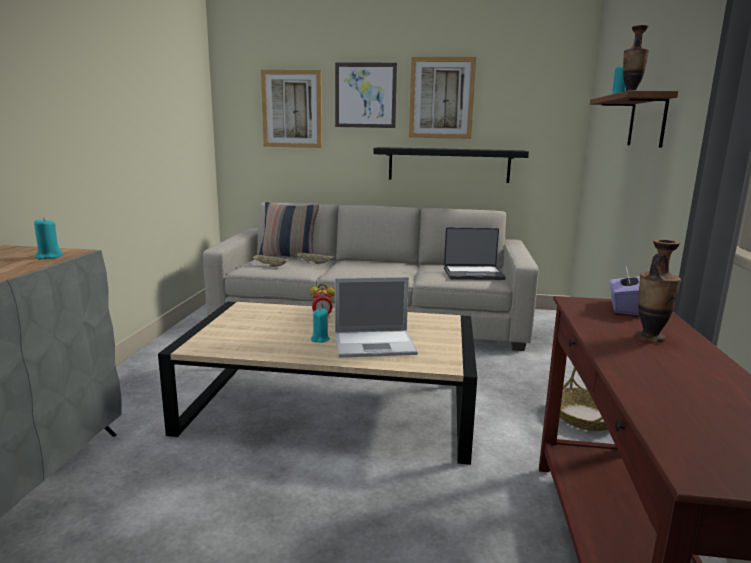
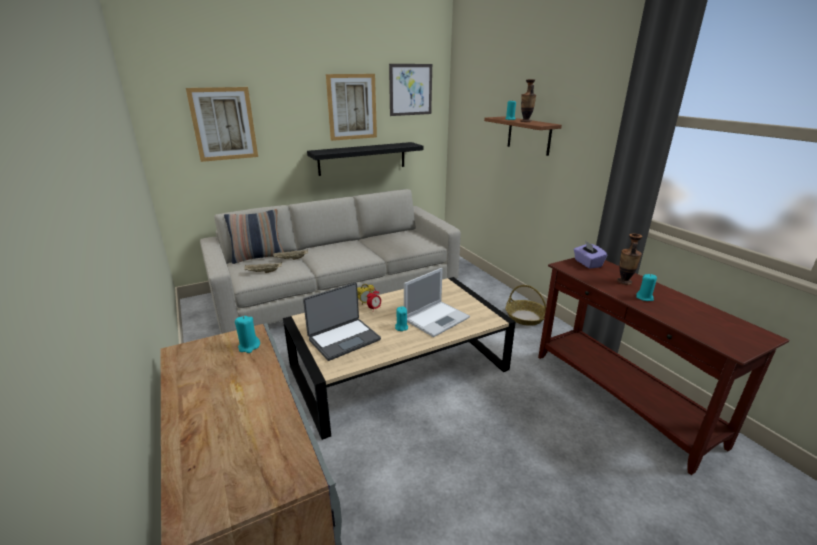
camera: 35 degrees left, 10 degrees up
(365, 95) = (291, 108): picture -> picture (410, 90)
(473, 274) = (412, 241): laptop -> laptop (343, 339)
(647, 361) = (644, 298): none -> turquoise candle

